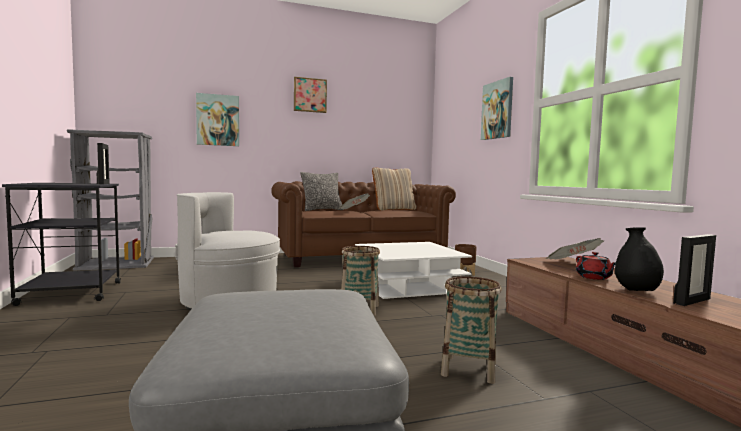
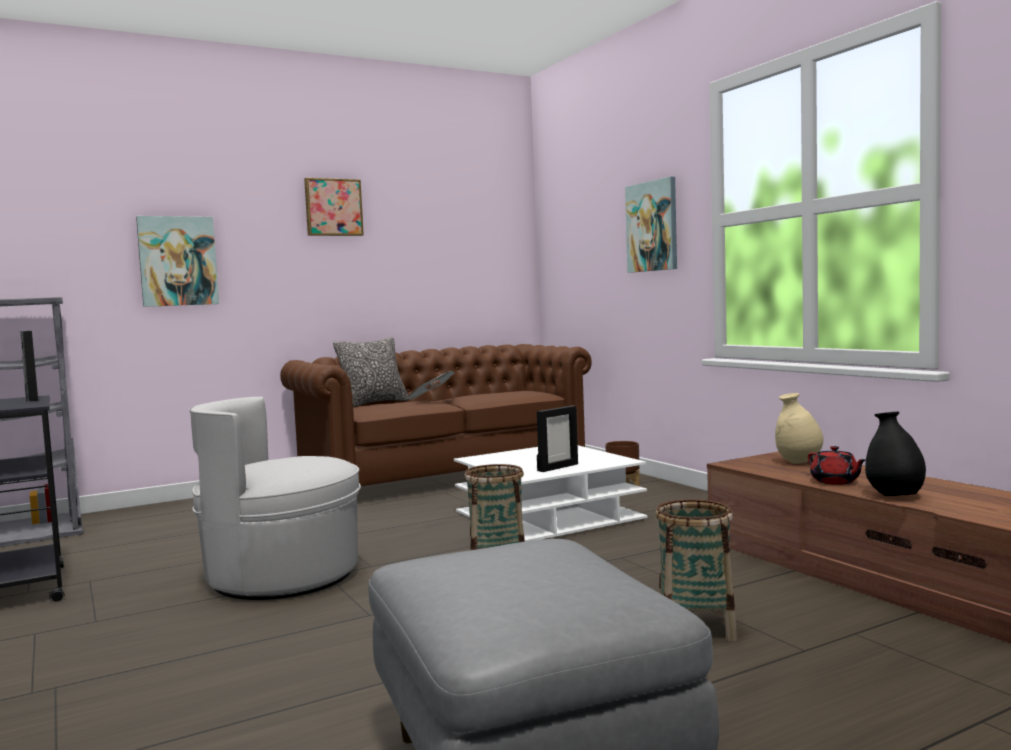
camera: 10 degrees left, 0 degrees up
(393, 209) = (489, 392): beige pillow -> none
(572, 264) = (798, 462): newspaper -> beige vase
(692, 301) = (962, 502): picture frame -> picture frame (558, 467)

